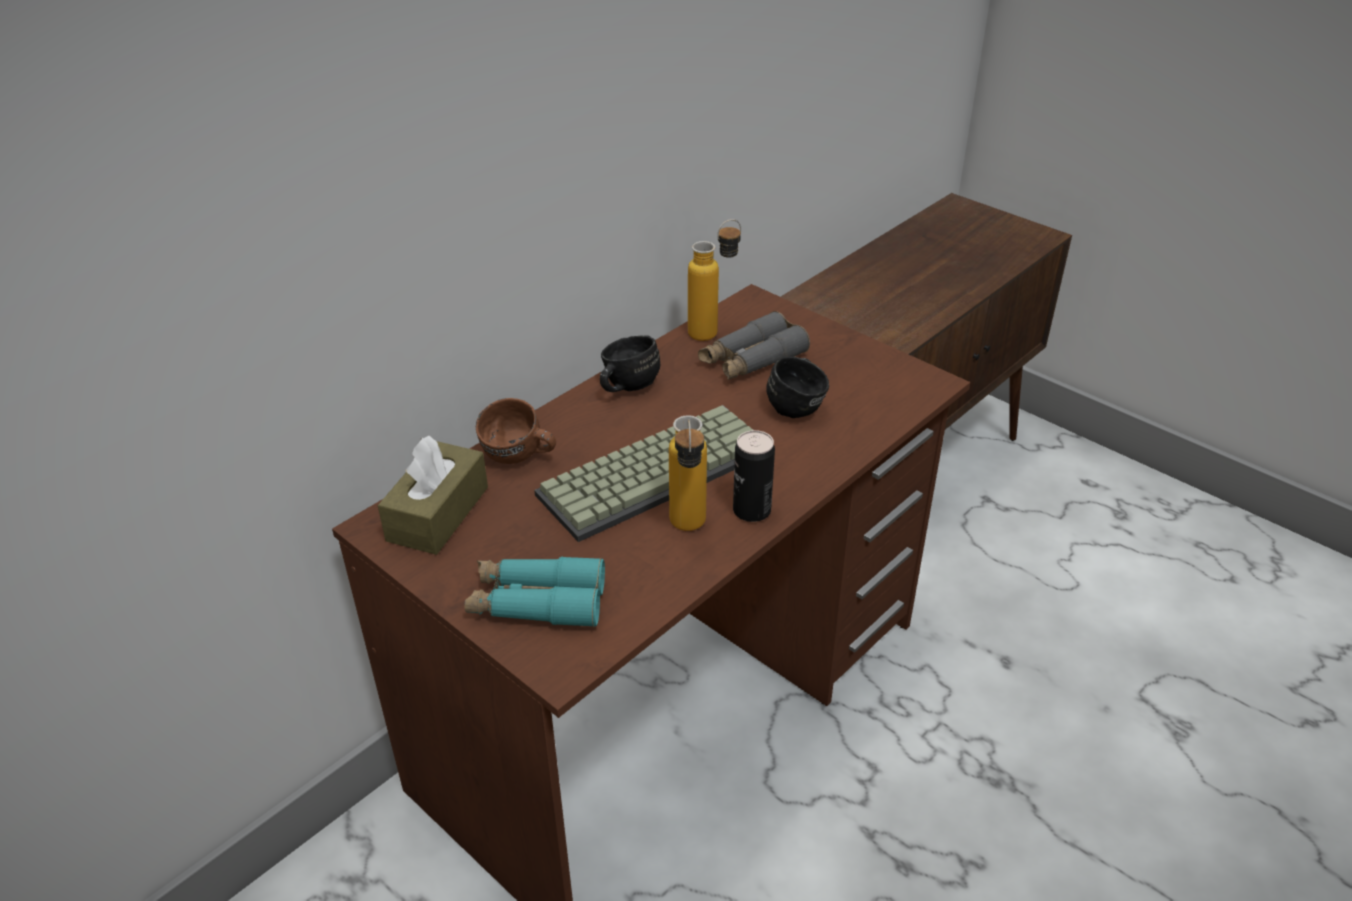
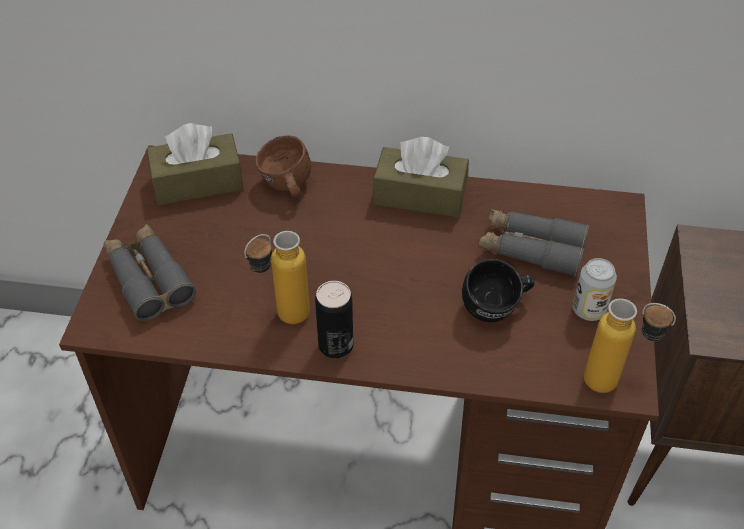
camera: 55 degrees right, 10 degrees up
(537, 602) = (148, 279): turquoise binoculars -> grey binoculars
(625, 387) = (420, 195): black mug -> brown tissue box
(656, 470) = (336, 265): keyboard -> none
(713, 331) = (546, 206): bottle -> bottle (614, 386)
(843, 363) = (589, 310): none -> can

